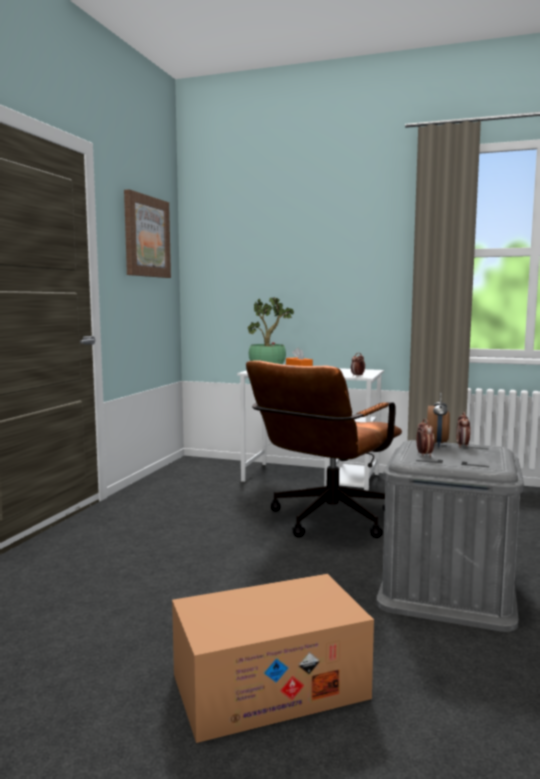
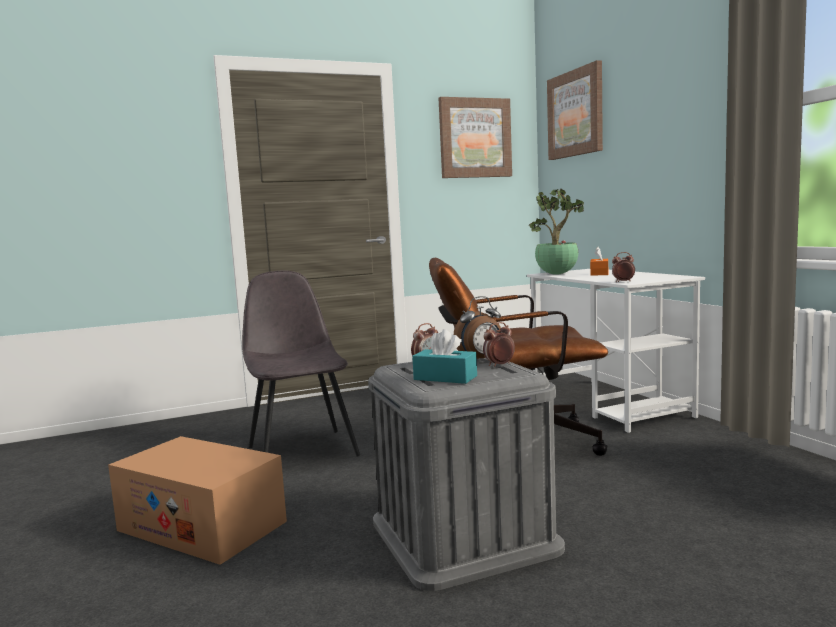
camera: 50 degrees right, 0 degrees up
(173, 587) = (302, 450): none -> grey chair
(237, 228) = (575, 113): none -> picture
(477, 460) = (445, 378): none -> turquoise tissue box

